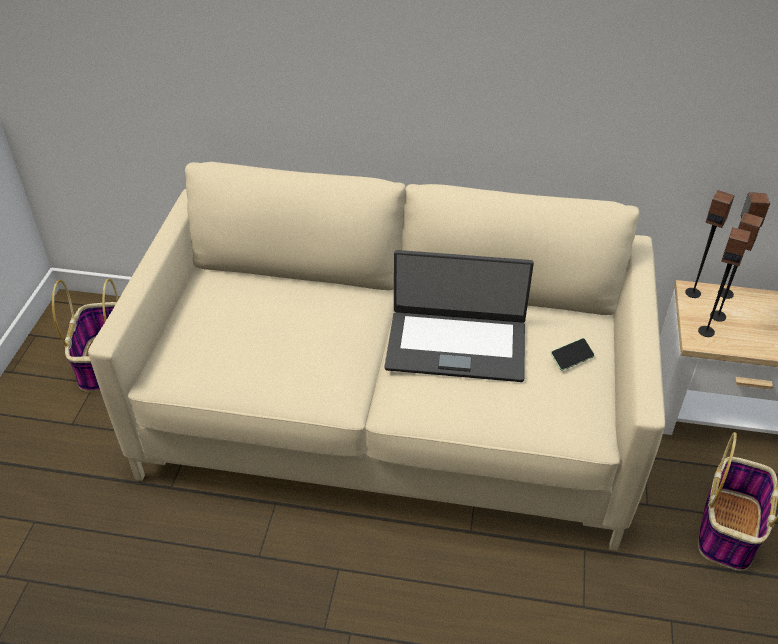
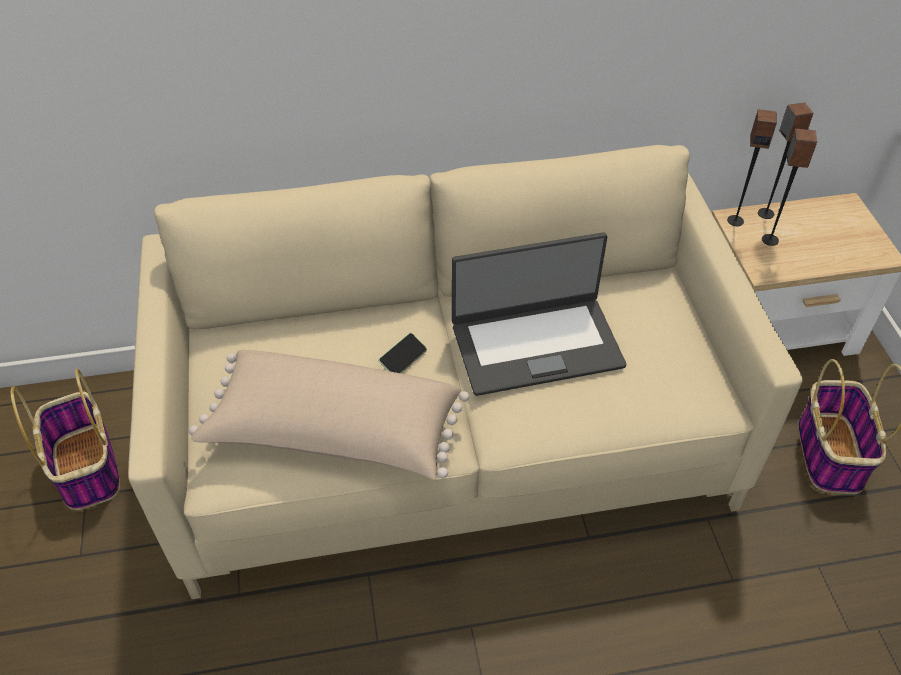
camera: 20 degrees left, 5 degrees up
(260, 368) = (333, 434): none -> beige pillow
(571, 359) = (660, 327): phone -> phone (403, 359)
(706, 331) = (767, 259): speaker -> none

